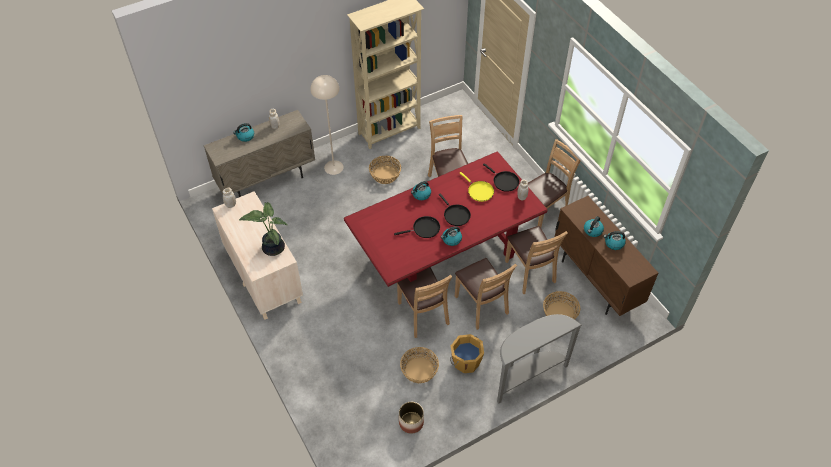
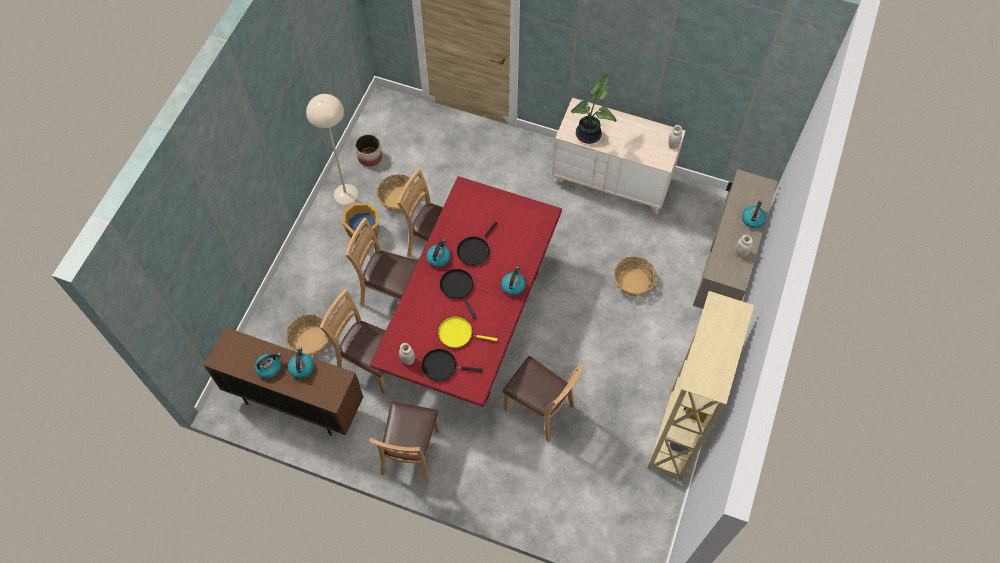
camera: 140 degrees right, 10 degrees up
(334, 167) = (680, 338): beige floor lamp -> beige floor lamp (345, 194)
(385, 175) = (618, 370): basket -> basket (632, 281)
(455, 215) = (458, 287): black frying pan -> black frying pan turned 45 degrees clockwise
(527, 376) = (300, 258): grey console table -> none

